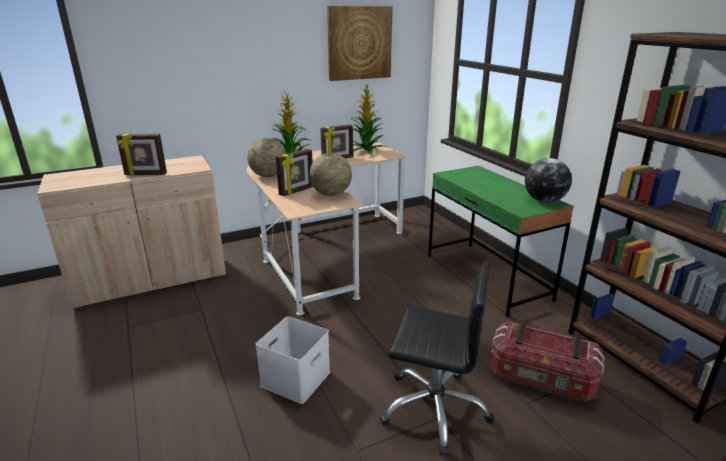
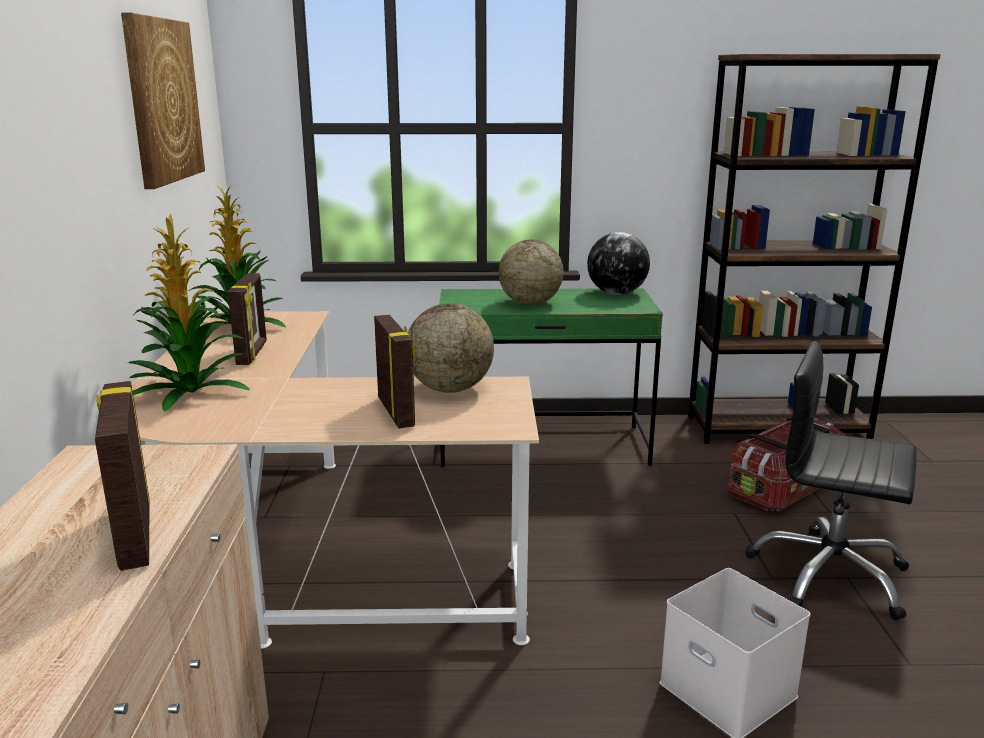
camera: 65 degrees left, 5 degrees down
(145, 174) = (133, 535): picture frame -> picture frame turned 135 degrees clockwise
(268, 175) = (253, 423): globe -> globe (530, 303)
(434, 408) = (829, 575): black office chair -> black office chair turned 105 degrees counterclockwise

